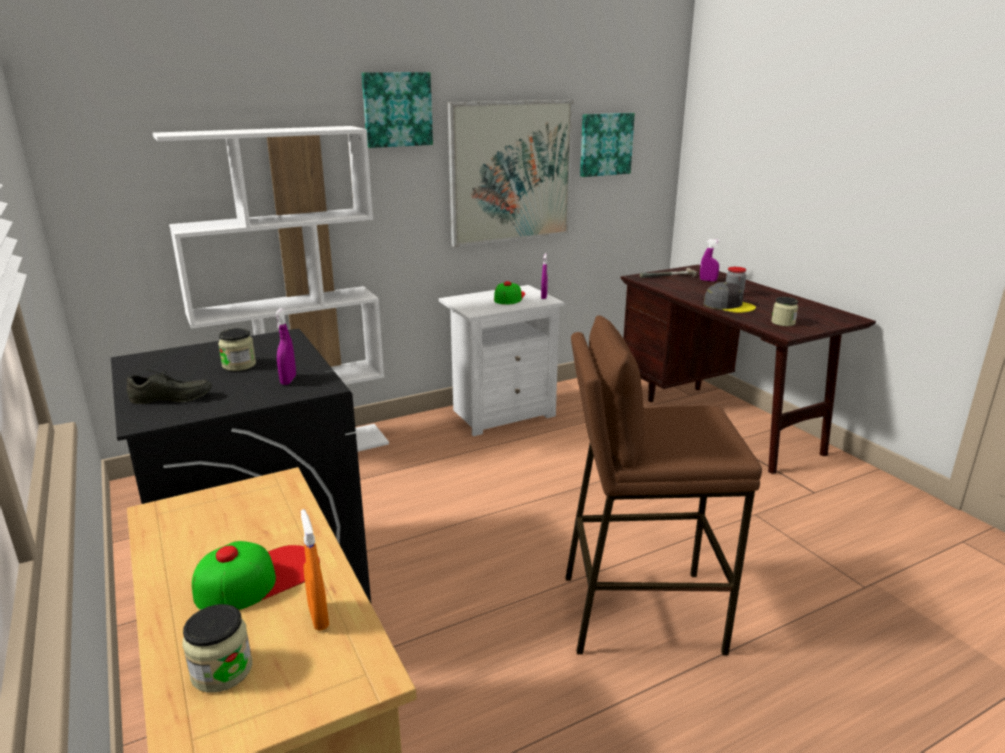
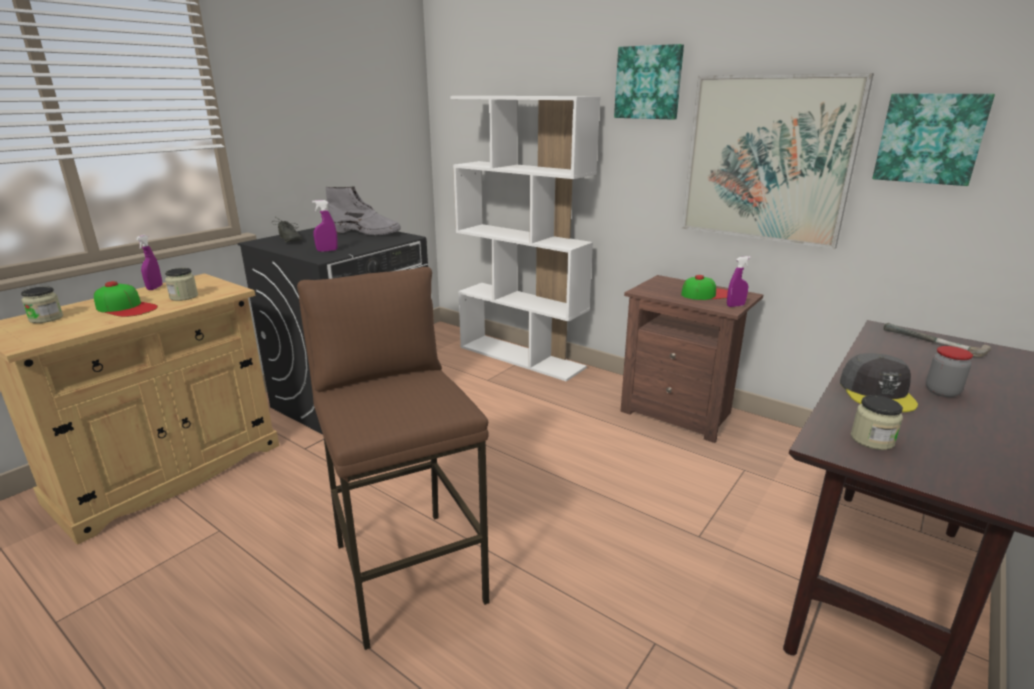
camera: 65 degrees right, 0 degrees up
(217, 352) = (366, 232): none -> grey boot
(239, 365) = (347, 239): jar -> jar (184, 297)
(318, 617) = (83, 325): orange spray bottle -> none
(501, 413) = (680, 413): white nightstand -> brown nightstand
(708, 280) = (974, 368): purple spray bottle -> purple spray bottle (155, 288)

